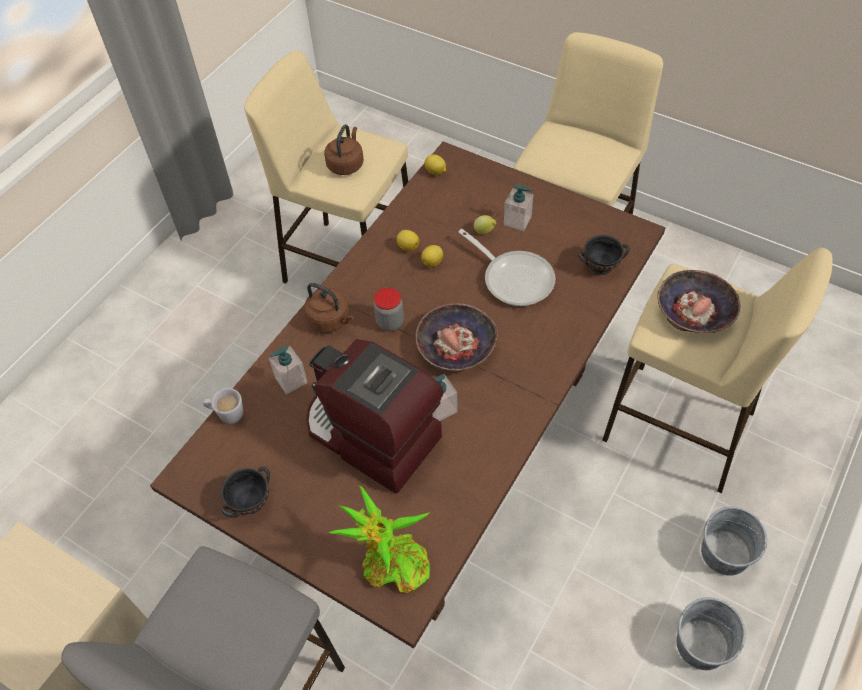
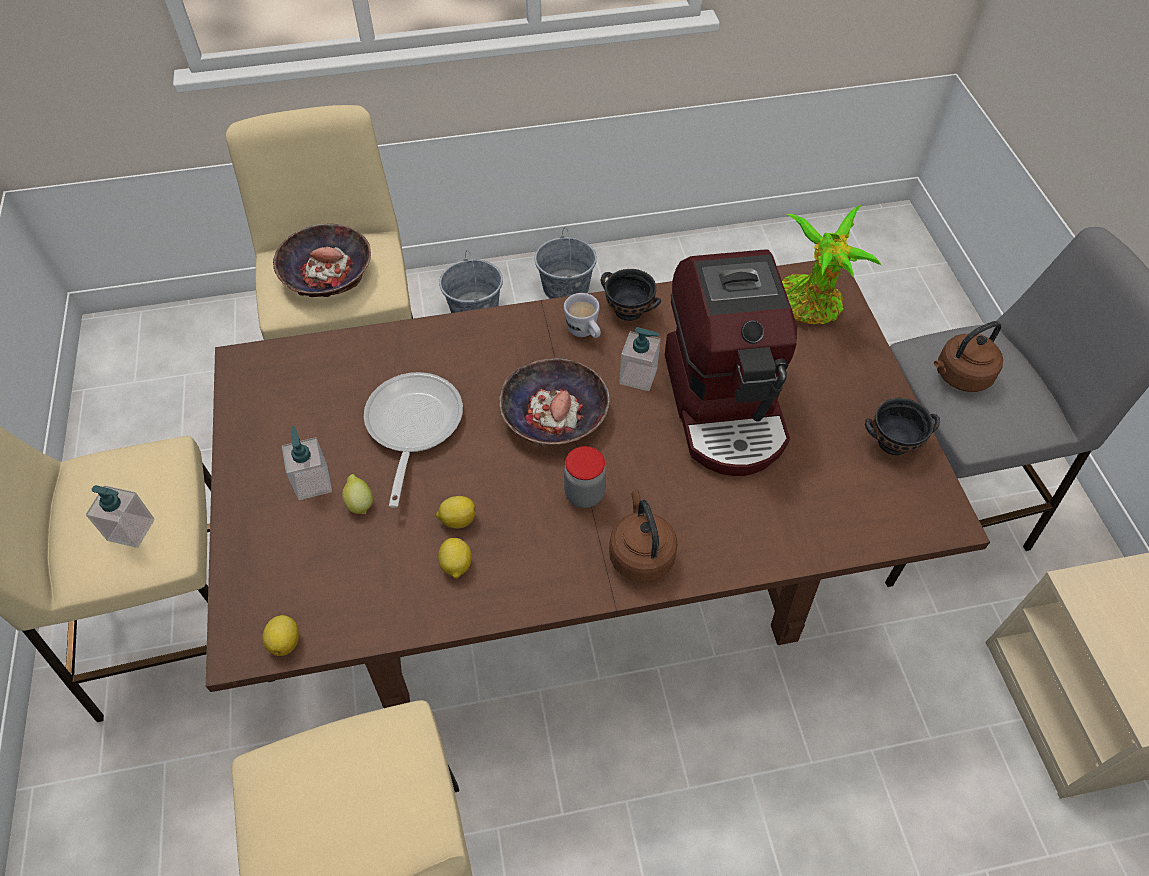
camera: 135 degrees left, 0 degrees up
(226, 414) = (852, 547): white mug -> white mug (585, 333)
(291, 380) = (750, 524): soap dispenser -> soap dispenser (131, 530)
(346, 164) = (354, 793): brown kettle -> brown kettle (960, 376)
(602, 267) = (326, 364): black bowl -> black bowl (628, 309)

